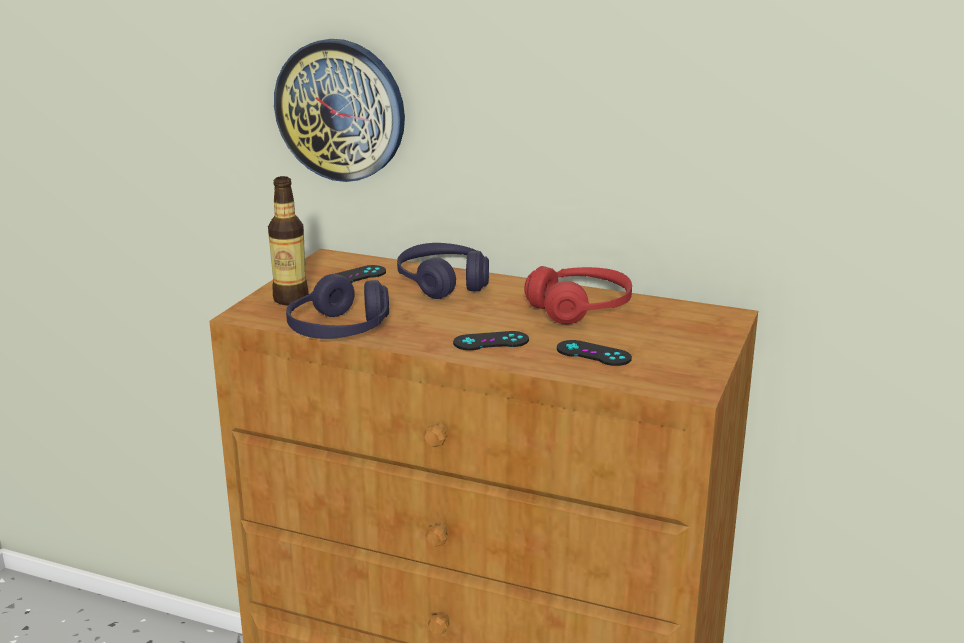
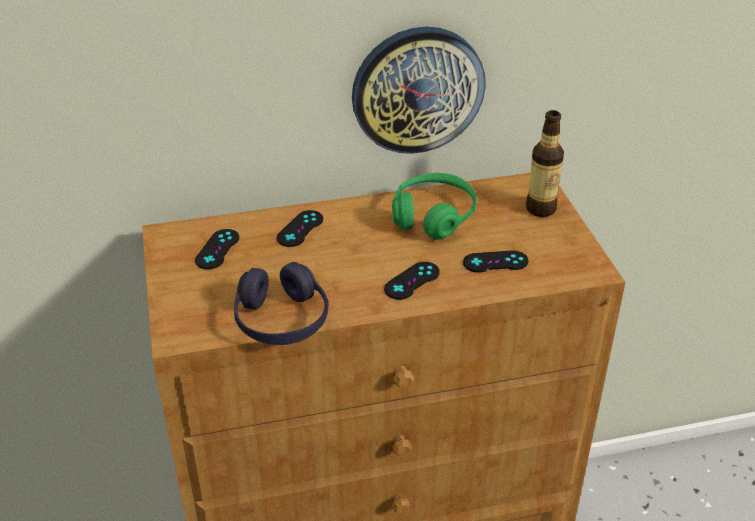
camera: 35 degrees left, 15 degrees up
(291, 299) = (195, 301): bottle -> bottle (541, 209)
(340, 110) = (143, 93): wall clock -> wall clock (417, 90)
(443, 283) = (300, 229): purple headphones -> black game controller
(580, 308) = (433, 216): red headphones -> green headphones

